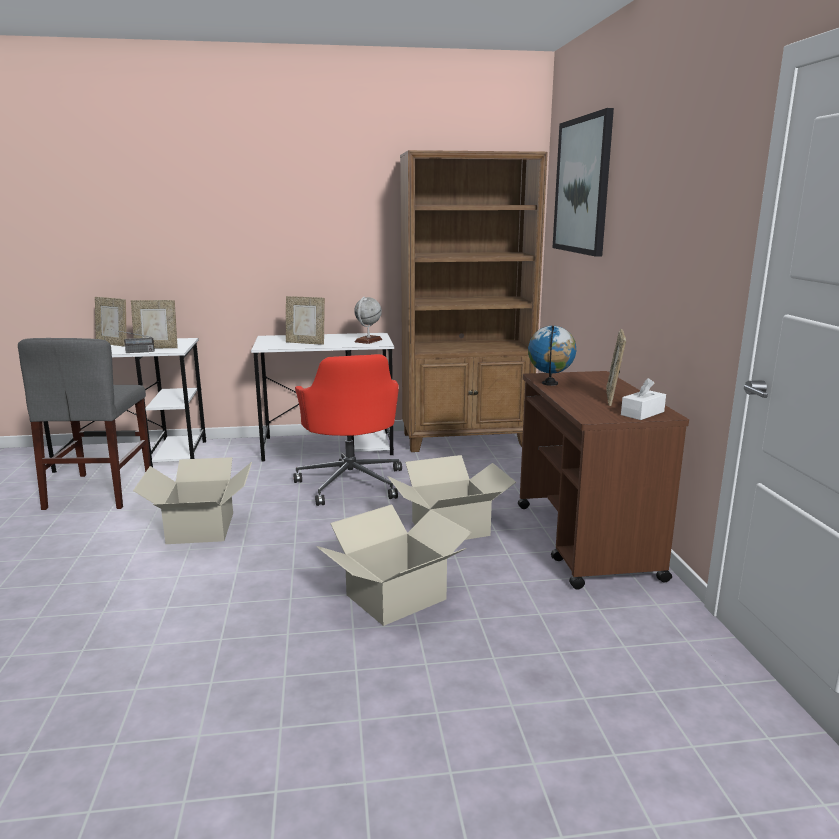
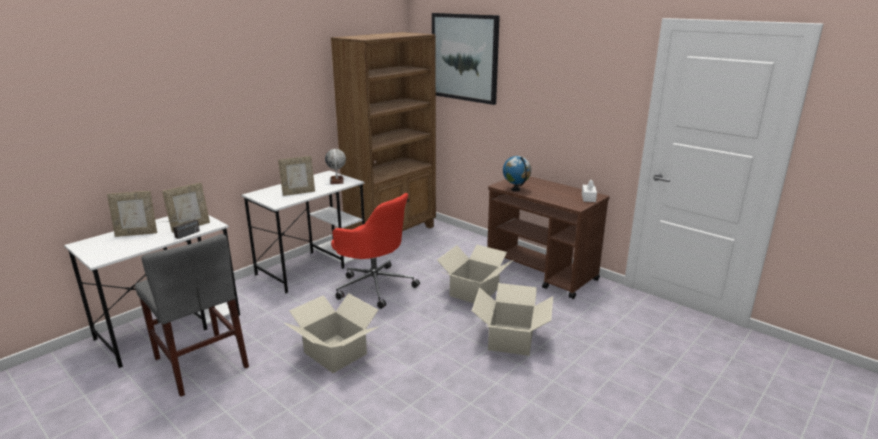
camera: 40 degrees left, 5 degrees up
(613, 398) = (559, 191): picture frame -> none

